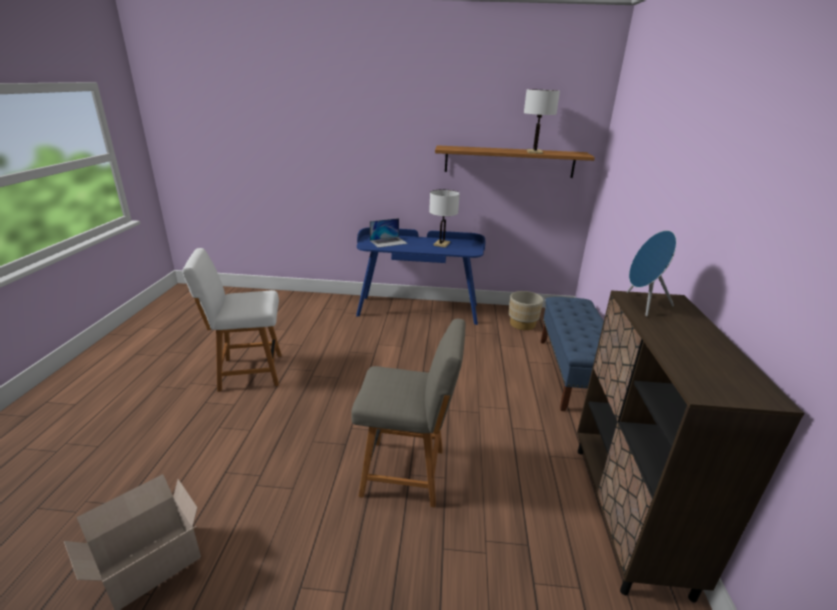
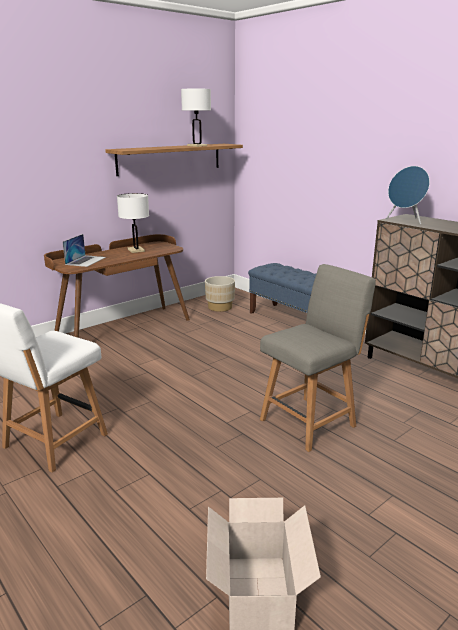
camera: 45 degrees left, 5 degrees down
(418, 309) = (123, 328): blue desk -> brown desk

